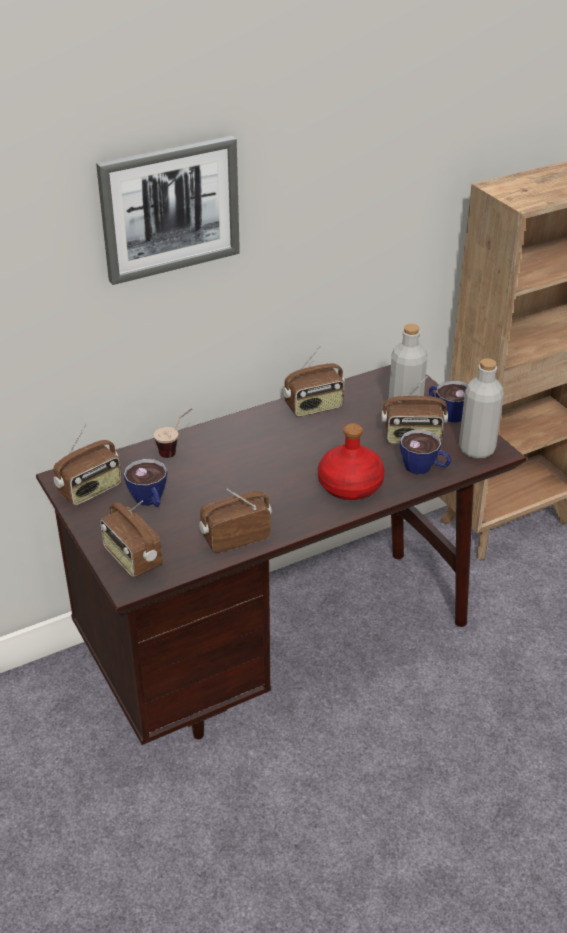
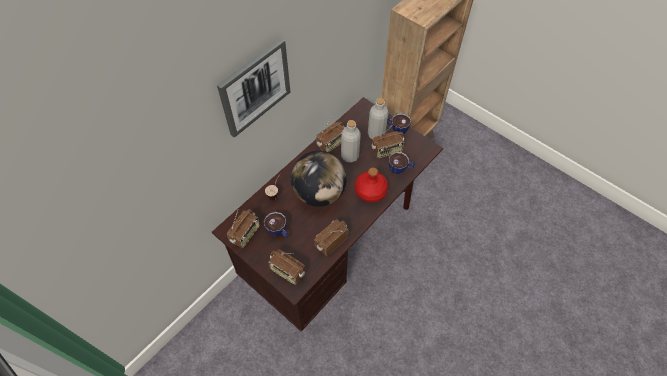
camera: 20 degrees left, 20 degrees up
(253, 467) = (319, 193): none -> globe
(476, 449) = (419, 149): grey bottle -> grey bottle (349, 156)

